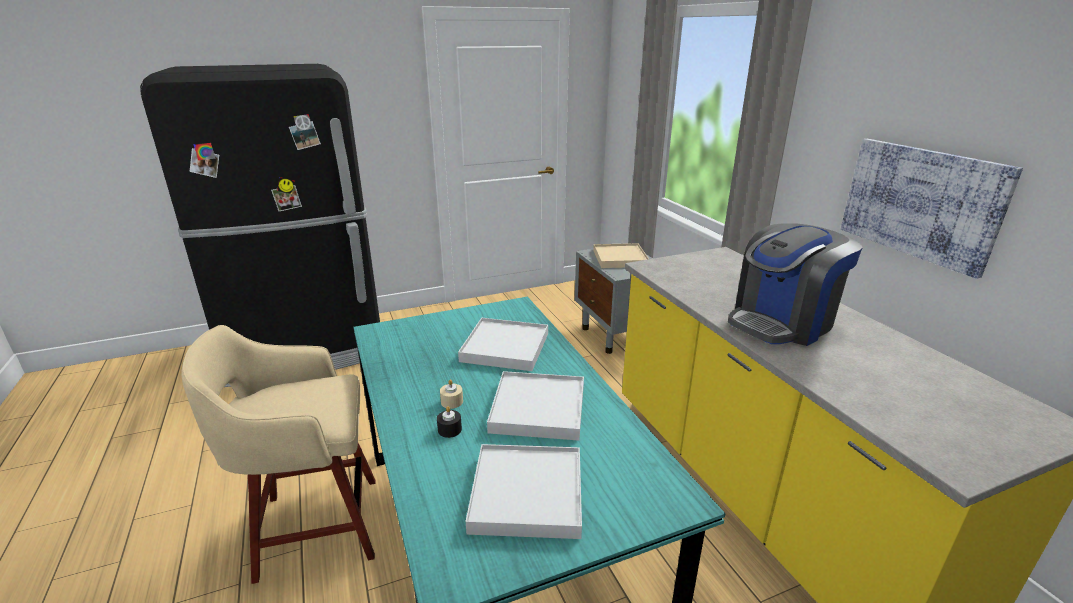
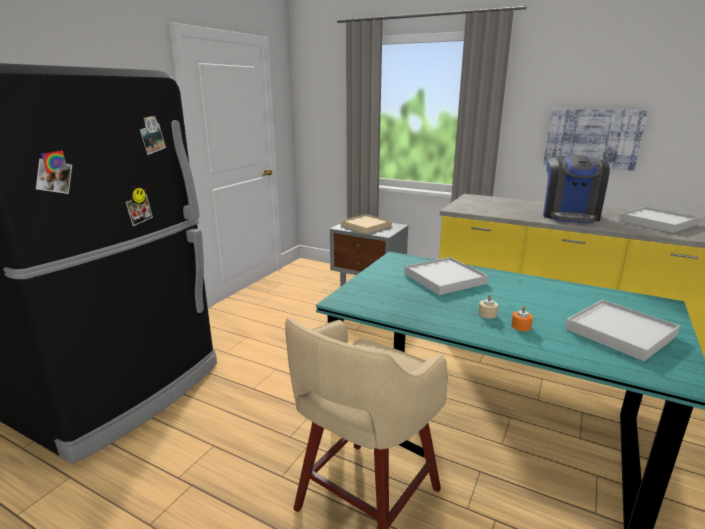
camera: 40 degrees left, 5 degrees down
(449, 429) = (521, 326): black candle -> orange candle
(538, 409) = (533, 298): white tray -> white tray (657, 222)

